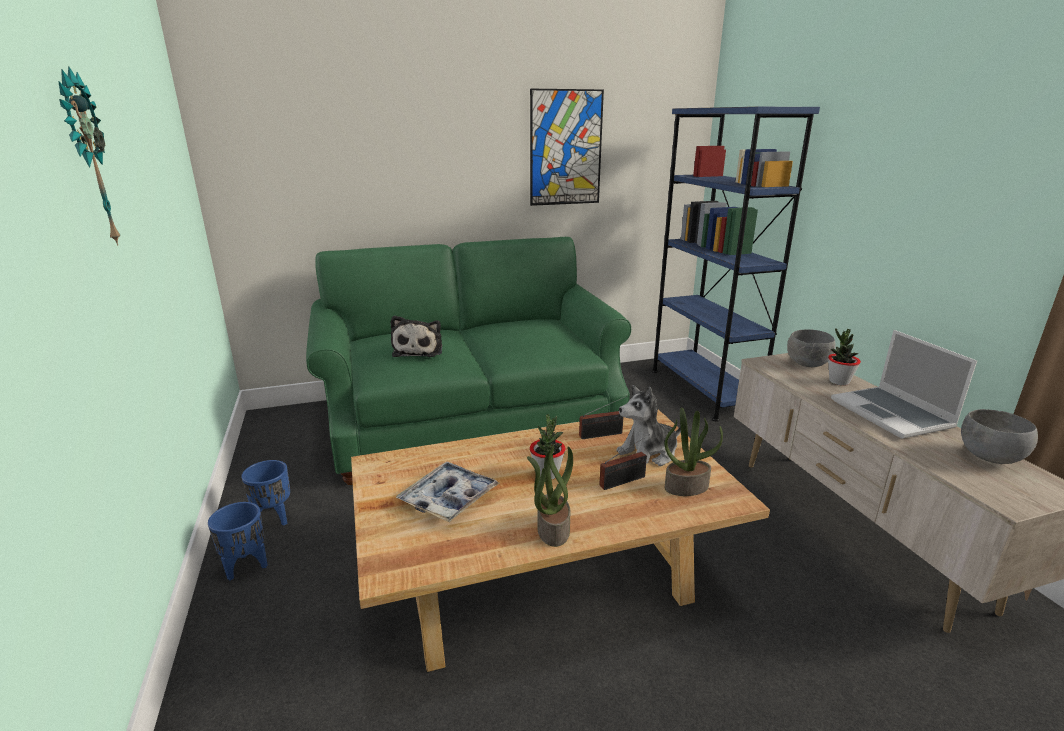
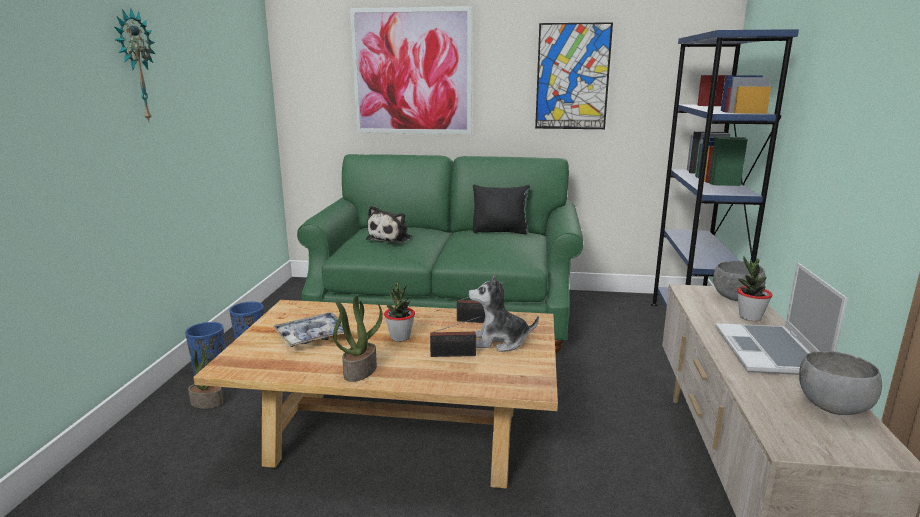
camera: 25 degrees right, 5 degrees down
(387, 145) = (412, 72): none -> picture
(522, 323) = (500, 231): none -> black pillow
(686, 486) = (502, 370): potted plant -> potted plant (207, 402)

